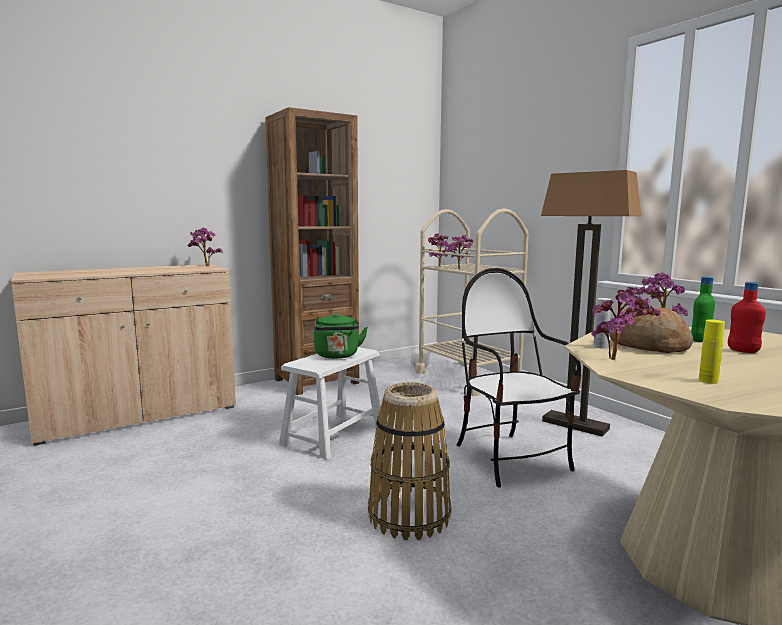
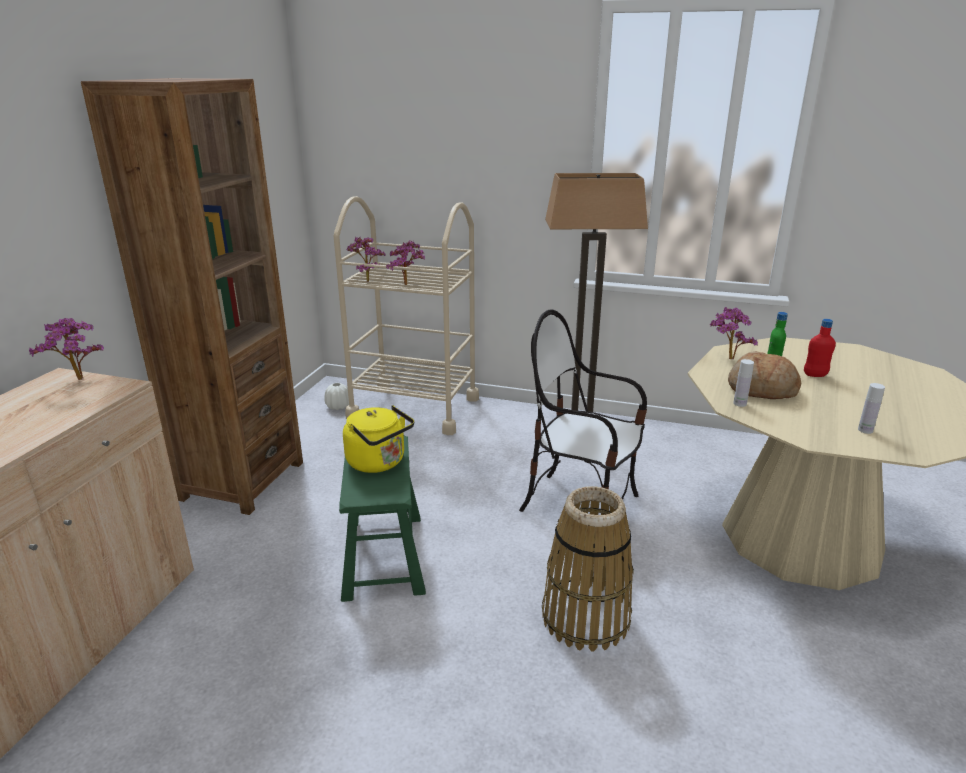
camera: 40 degrees left, 15 degrees up
(333, 435) = (384, 556): white stool -> green stool
(337, 356) = (379, 463): green kettle -> yellow kettle
(618, 361) = (785, 423): potted plant -> none
(708, 381) = (865, 430): yellow bottle -> white bottle

